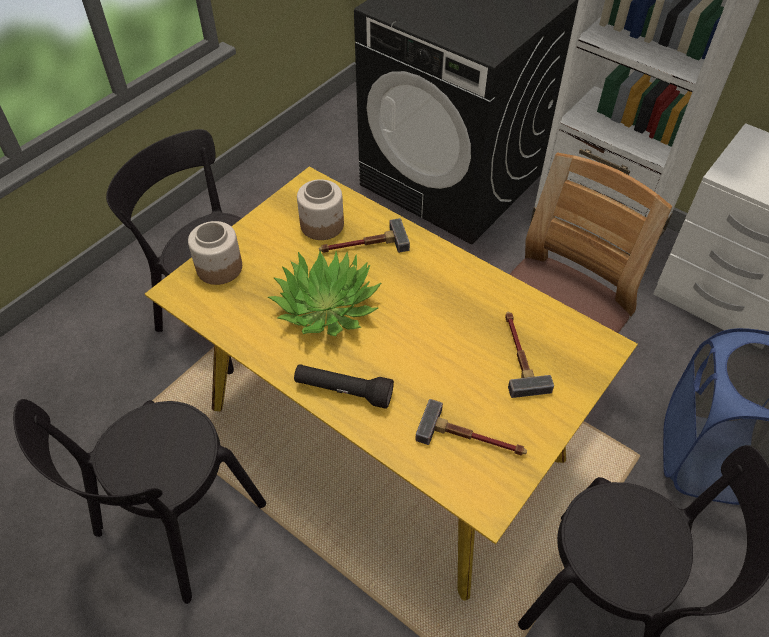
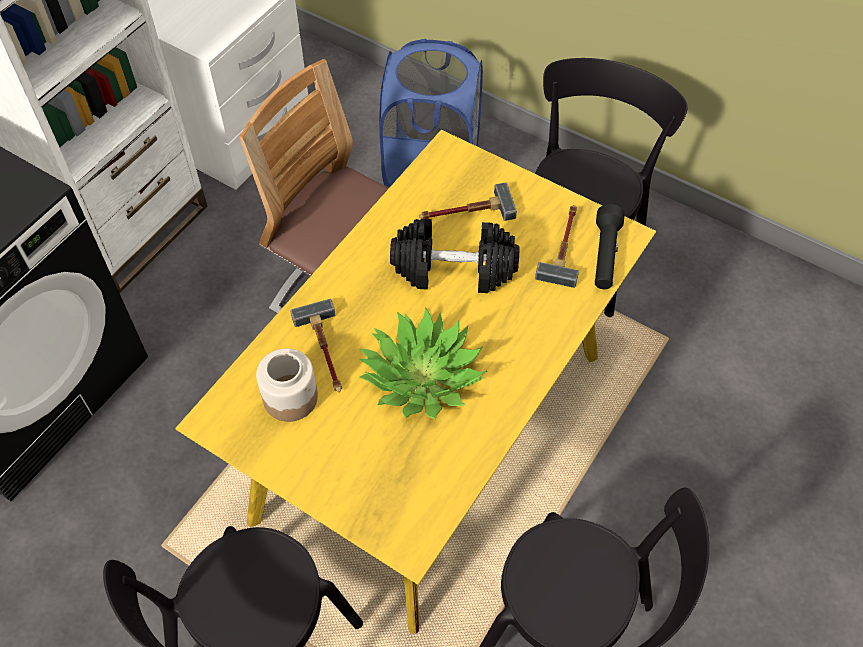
camera: 95 degrees left, 5 degrees up
(219, 268) = (369, 502): jar -> none
(343, 391) = (530, 350): black flashlight -> black flashlight (605, 256)
(444, 339) = (453, 270): none -> black dumbbell

